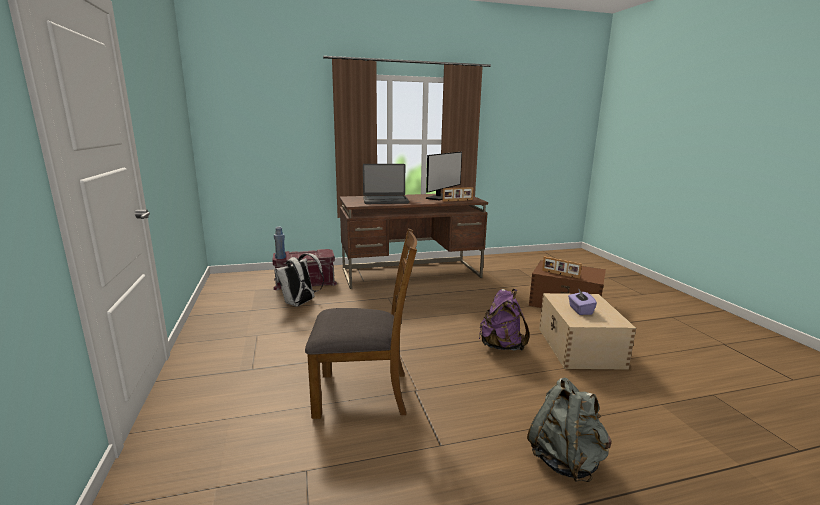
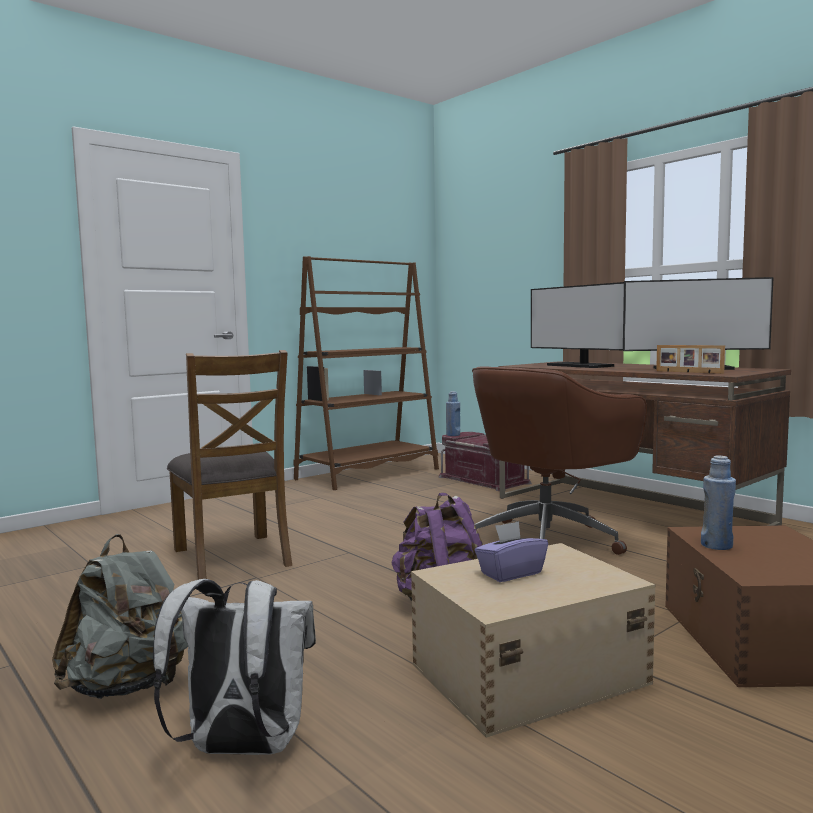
camera: 65 degrees right, 10 degrees down
(224, 306) = (368, 474): none -> brown bookcase
(300, 303) = (417, 492): white backpack -> white backpack (241, 749)
(385, 201) = (579, 366): laptop -> monitor
(433, 299) = (549, 540): none -> brown office chair
(560, 274) = (716, 545): picture frame -> blue bottle

